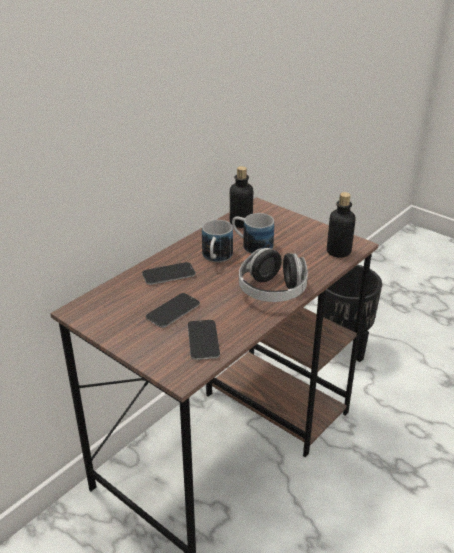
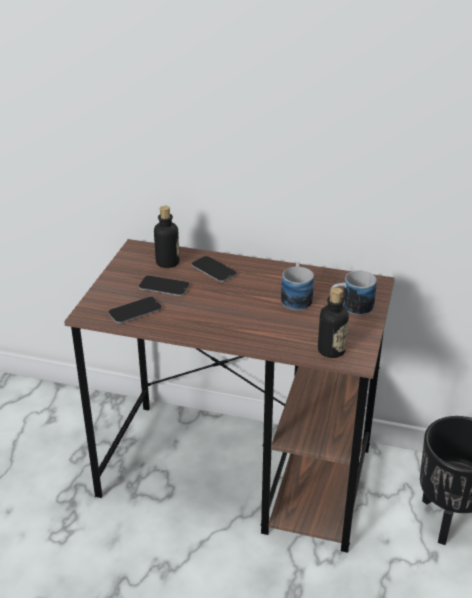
camera: 65 degrees right, 0 degrees up
(216, 258) = (258, 285): mug -> mug (350, 307)
(241, 223) = (332, 281): bottle -> bottle (167, 262)
(272, 291) = (229, 327): headphones -> none

